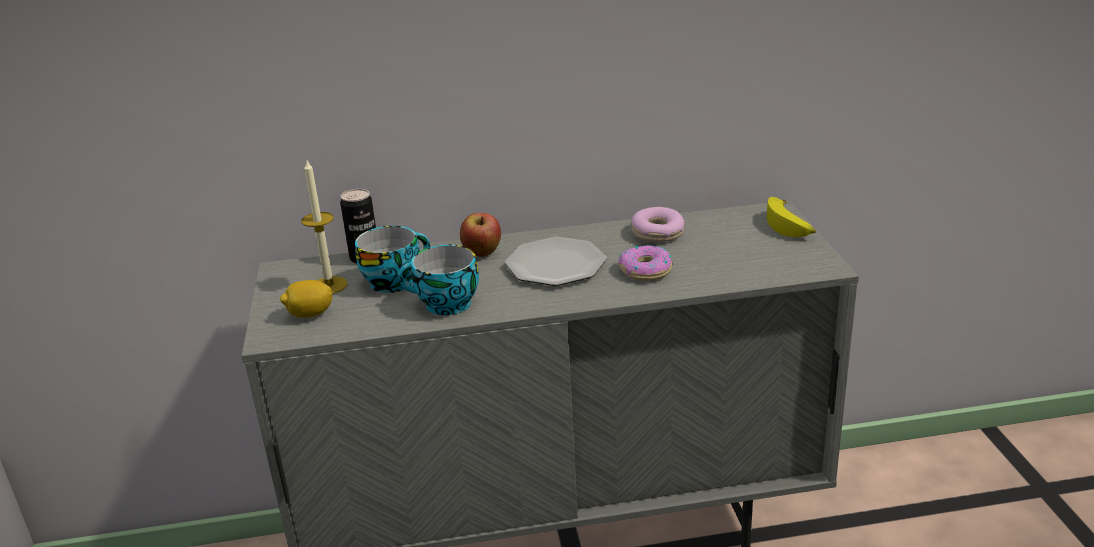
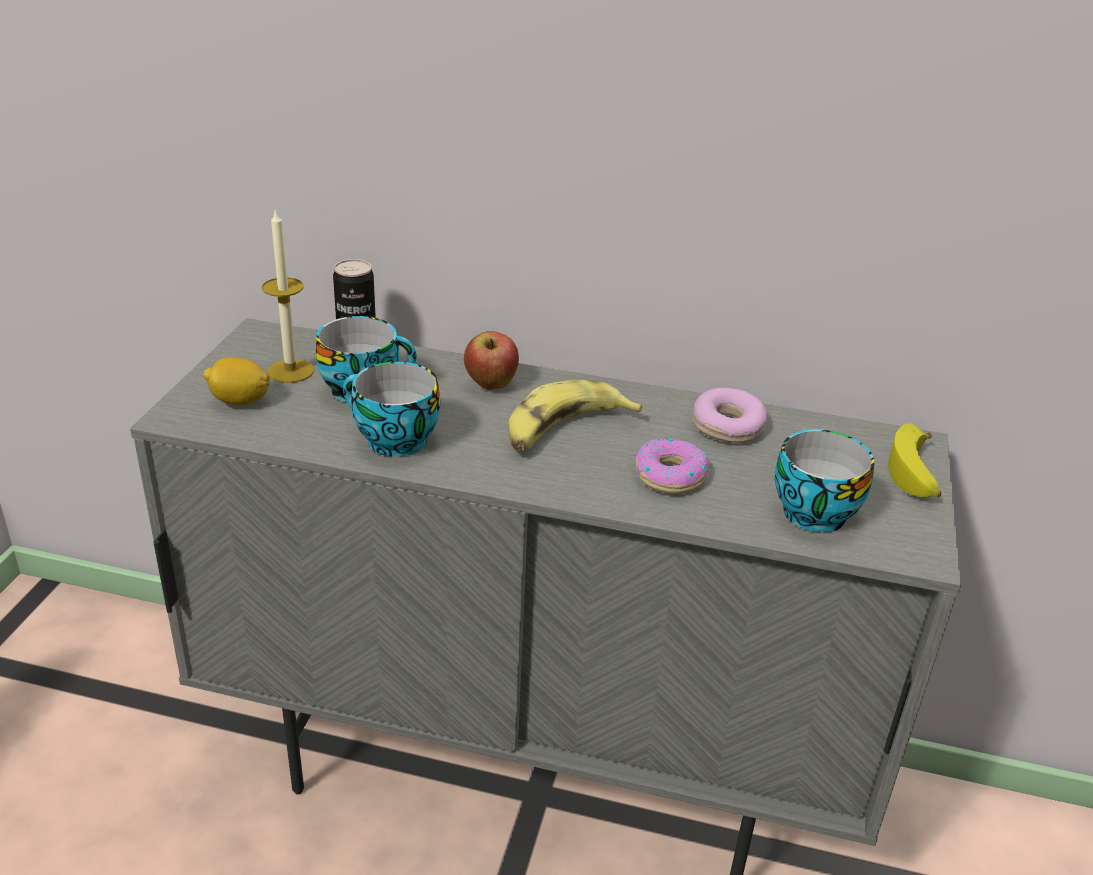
camera: 20 degrees right, 5 degrees up
(556, 266) = (564, 431): plate -> banana
(745, 264) = (810, 510): none -> cup

